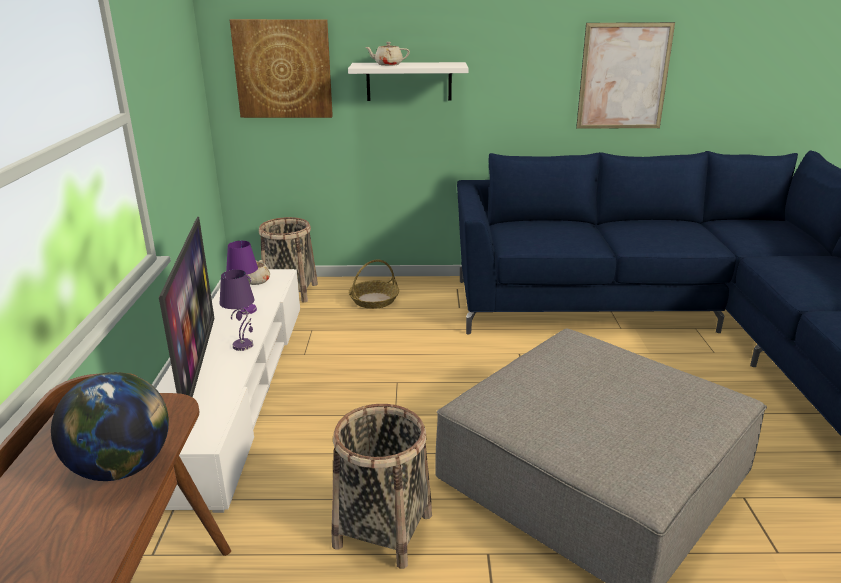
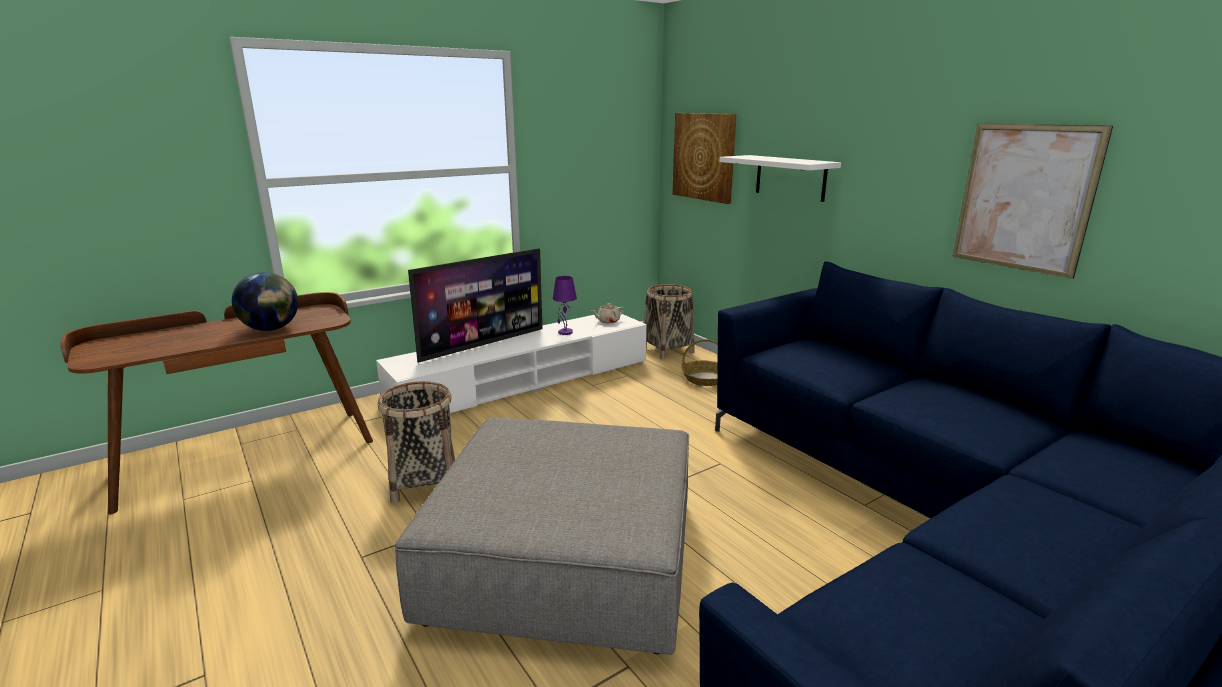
camera: 55 degrees right, 5 degrees down
(243, 345) = (520, 346): purple table lamp -> none
(388, 65) = (761, 157): beige teapot -> none

